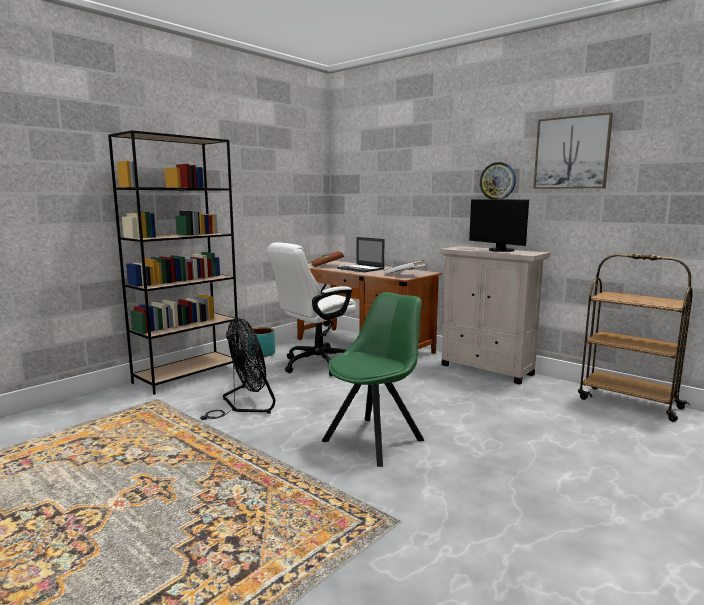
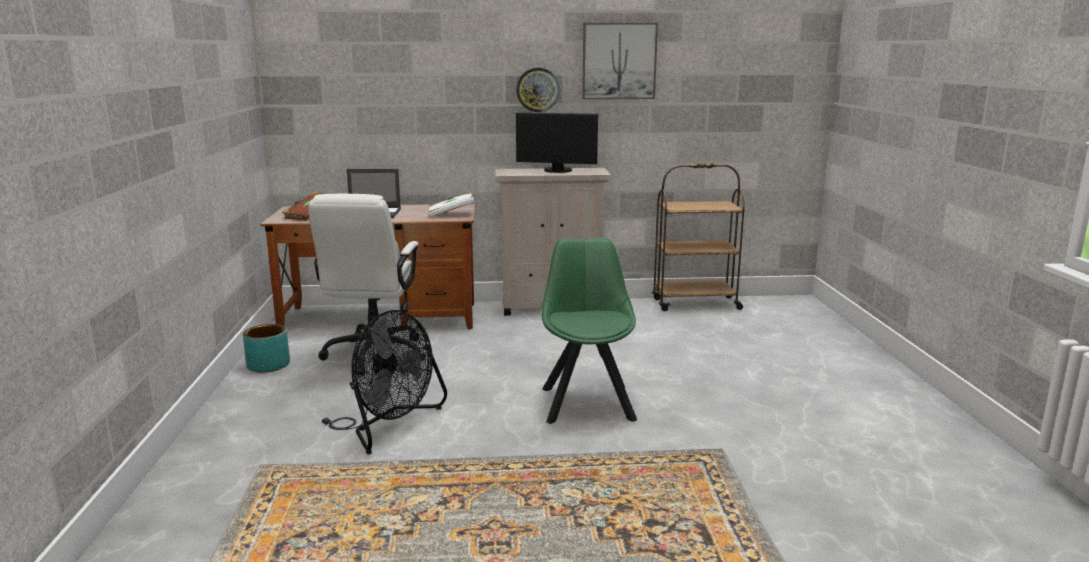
camera: 45 degrees left, 5 degrees up
(188, 375) = (228, 424): beige bookcase -> none
(241, 403) = (386, 426): black fan -> black fan turned 105 degrees clockwise

